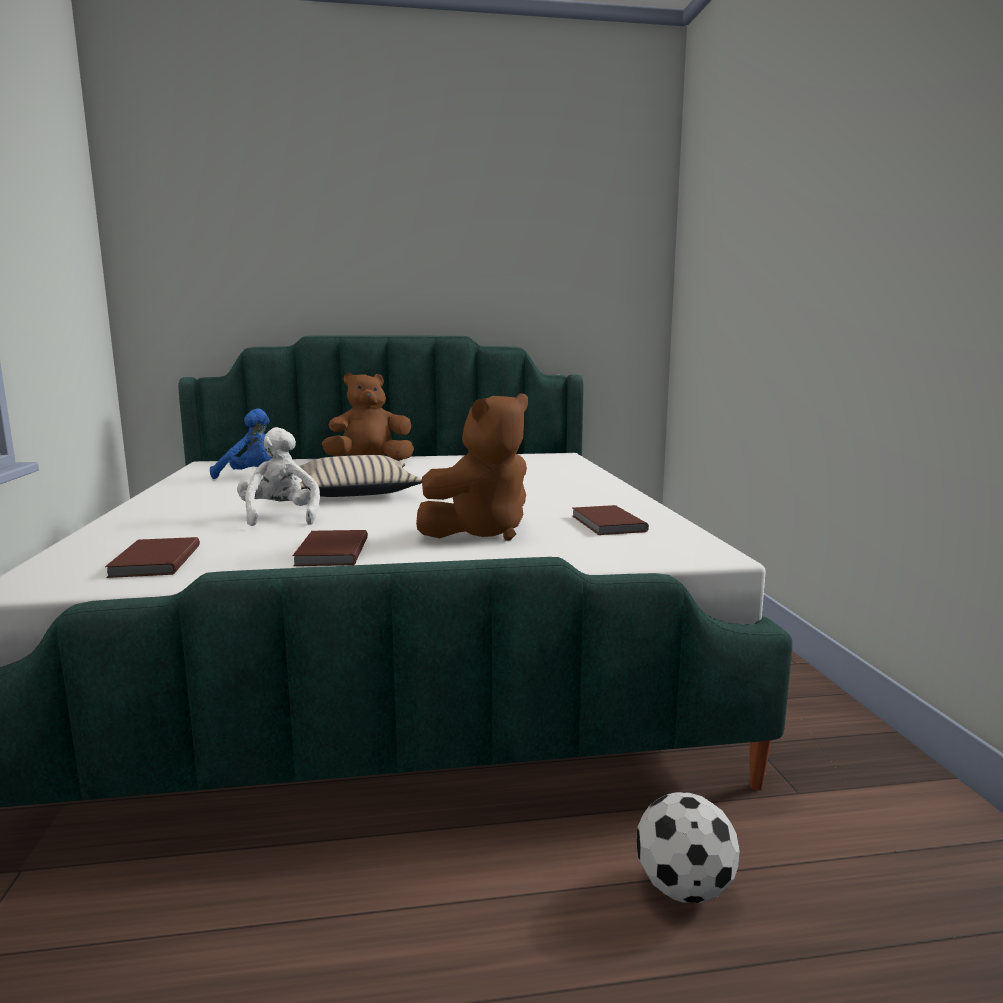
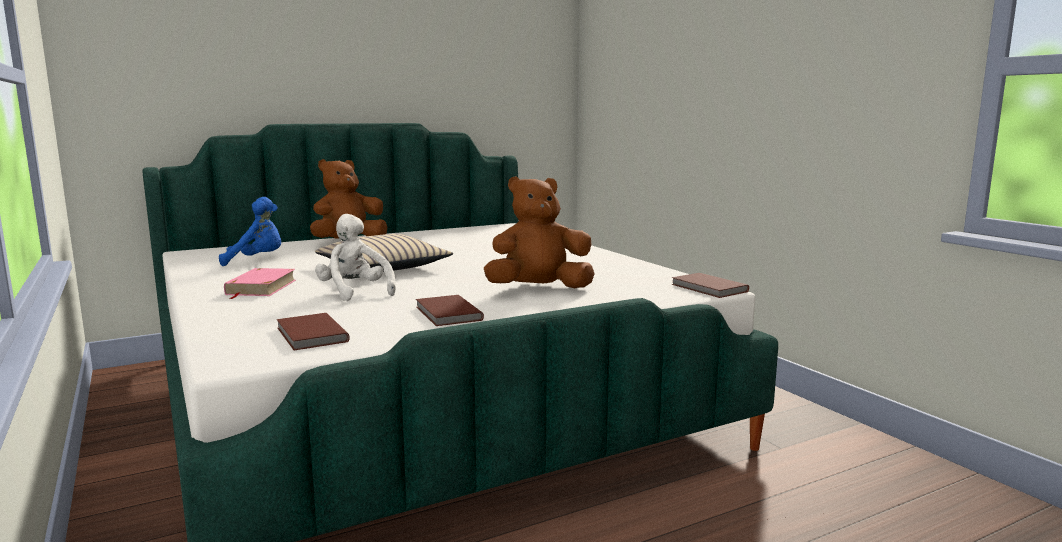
camera: 20 degrees left, 0 degrees up
(205, 503) = (261, 287): none -> pink book
(480, 532) = (539, 289): brown plush toy -> brown plush toy turned 135 degrees counterclockwise
(606, 524) = (620, 275): brown book -> brown book (708, 288)
(683, 887) = (750, 511): football -> none

